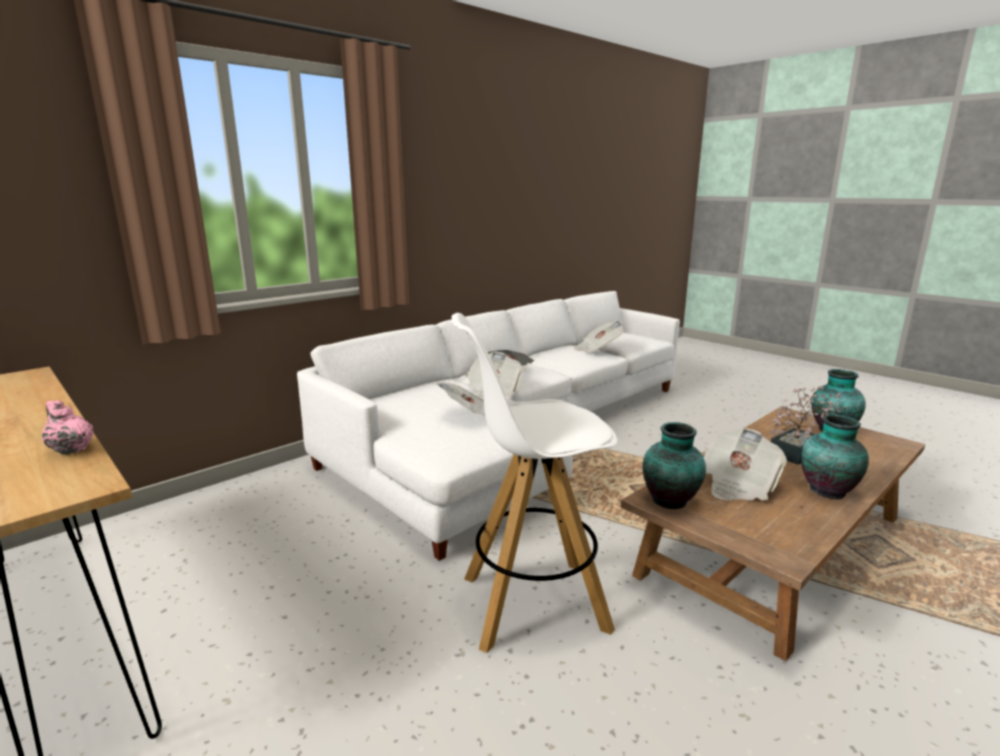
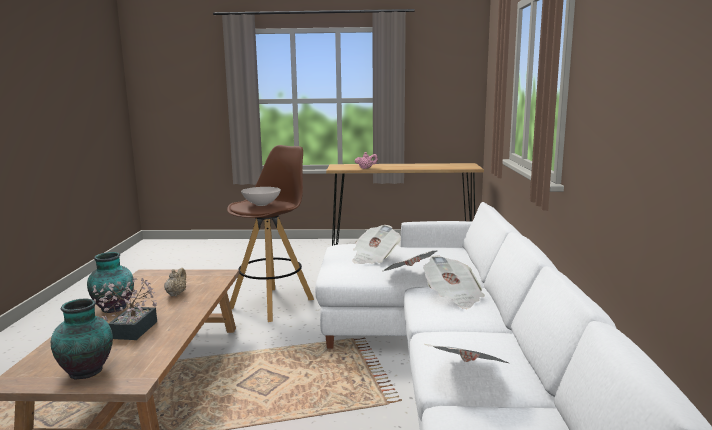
camera: 135 degrees right, 5 degrees down
(532, 603) = (272, 303): white stool -> brown stool
(557, 417) = (261, 204): none -> white bowl
(671, 501) = (211, 275): vase -> none
(738, 485) = (176, 294): newspaper -> beige teapot

